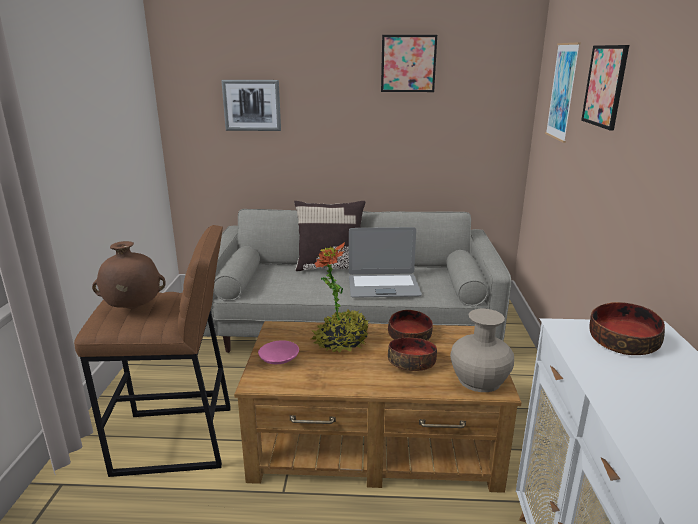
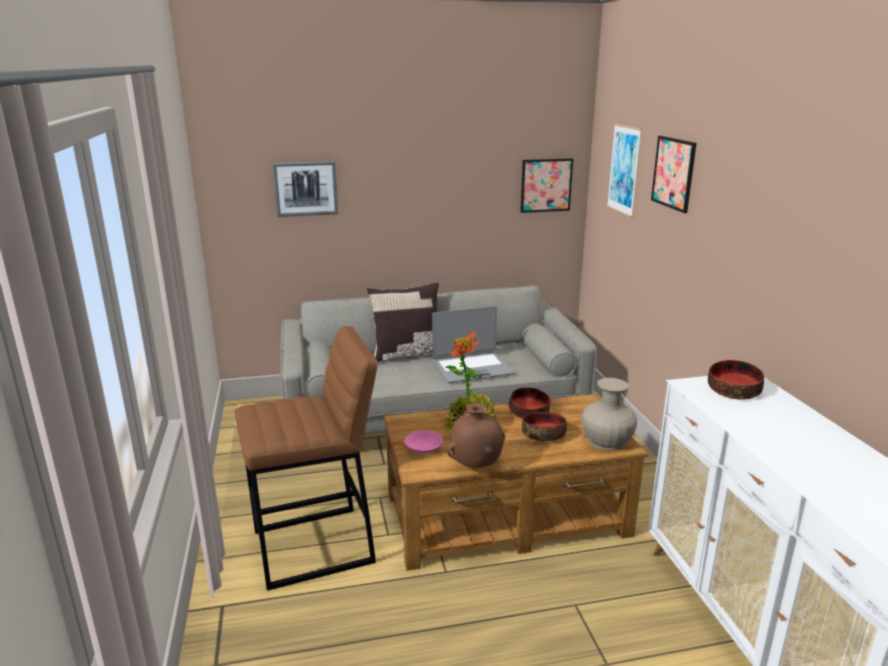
camera: 15 degrees left, 0 degrees up
(133, 308) = (282, 417): brown vase -> brown vase (475, 466)
(408, 63) = (468, 140): picture -> picture (546, 185)

